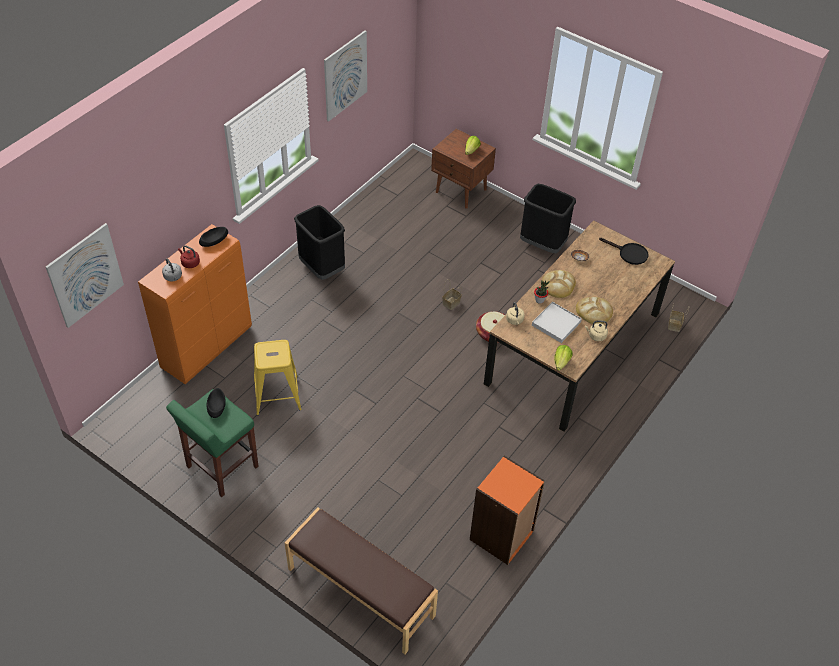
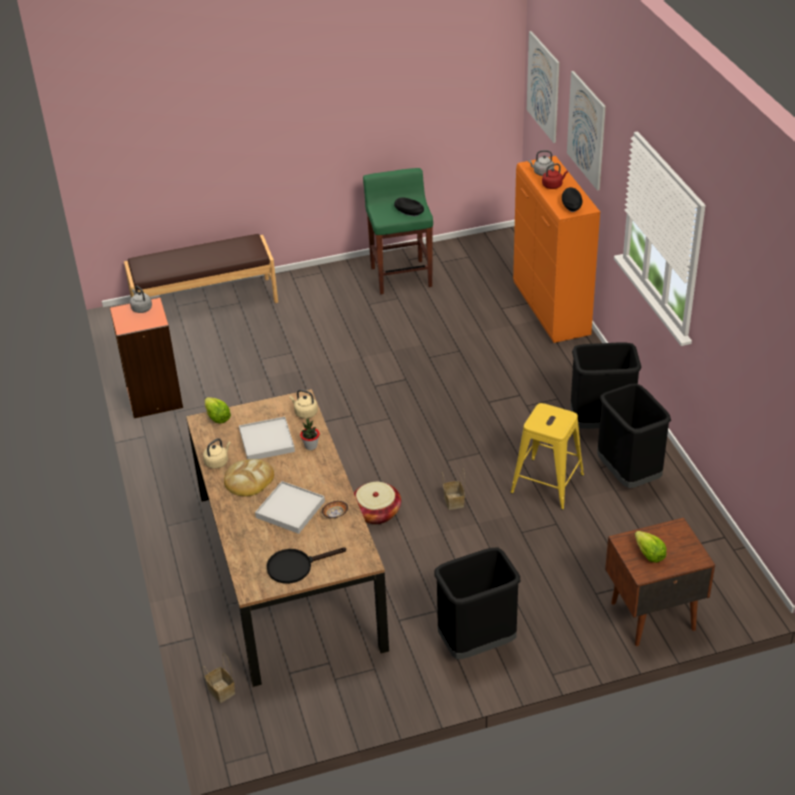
camera: 130 degrees right, 10 degrees down
(277, 395) = (448, 331): yellow stool -> yellow stool (547, 483)
(345, 75) = (737, 306): picture -> picture (586, 130)
(359, 238) = (628, 474): none -> black trash can
(500, 490) = (141, 308): none -> grey kettle
(558, 285) = (315, 473): bread -> none
(595, 279) = (290, 509): none -> white tray

